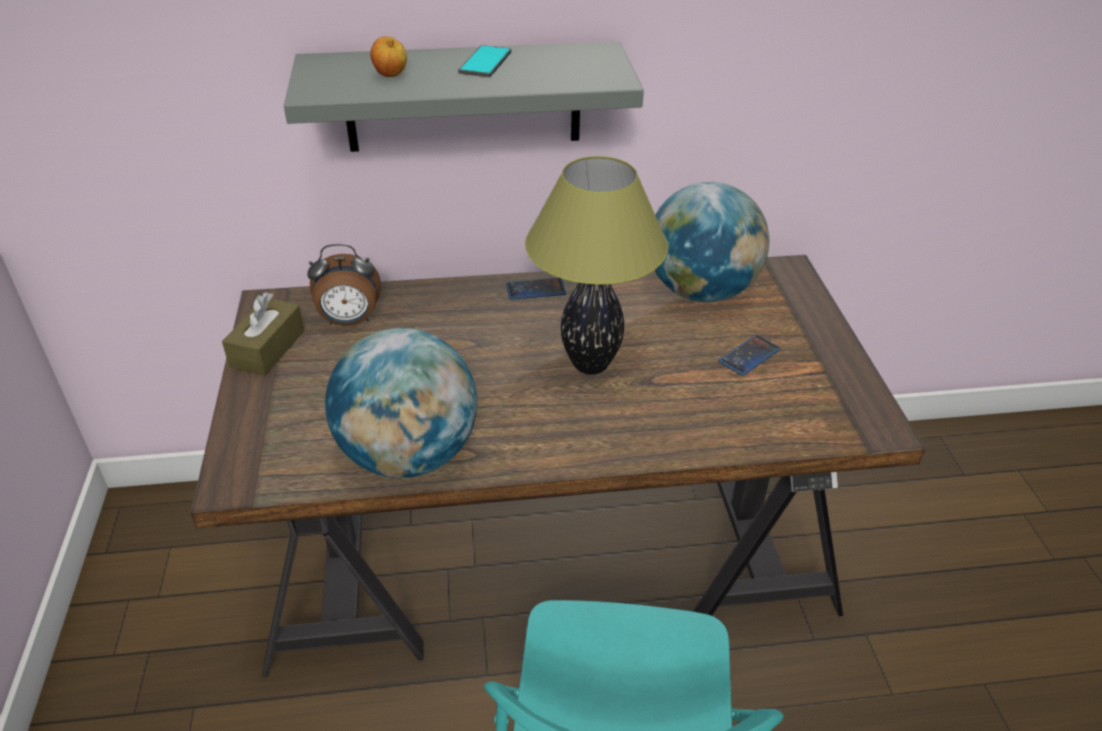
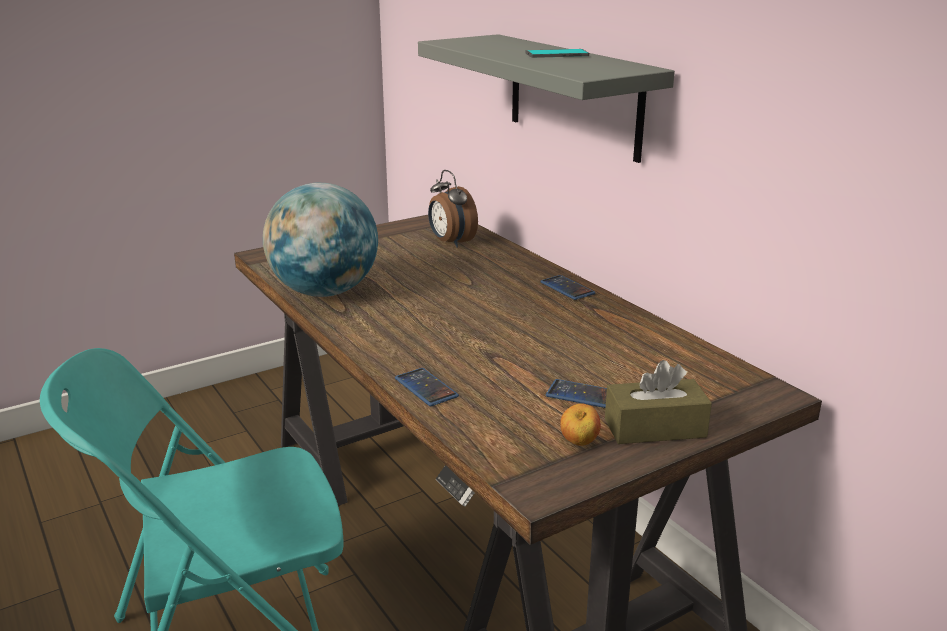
camera: 65 degrees right, 15 degrees down
(268, 349) = (396, 230): brown tissue box -> brown tissue box (655, 428)
(391, 76) = (495, 46): apple -> apple (579, 443)
(589, 364) = (489, 328): table lamp -> none
(691, 441) = (426, 388): none -> phone
(701, 291) = (662, 355): globe -> none

